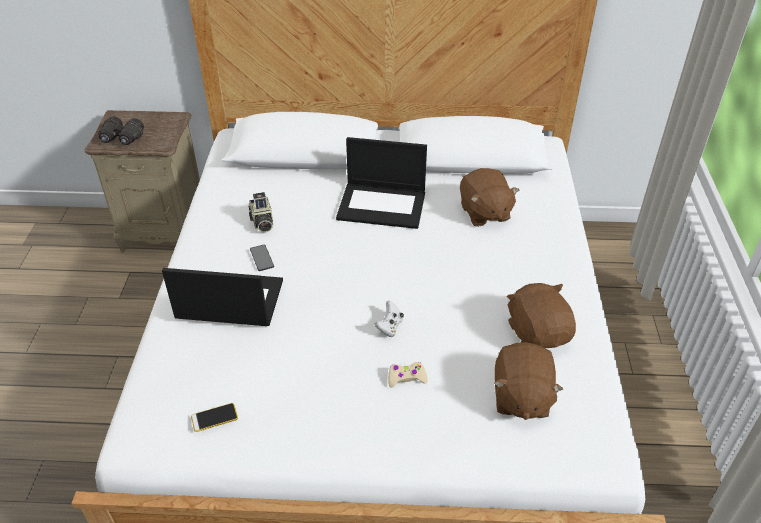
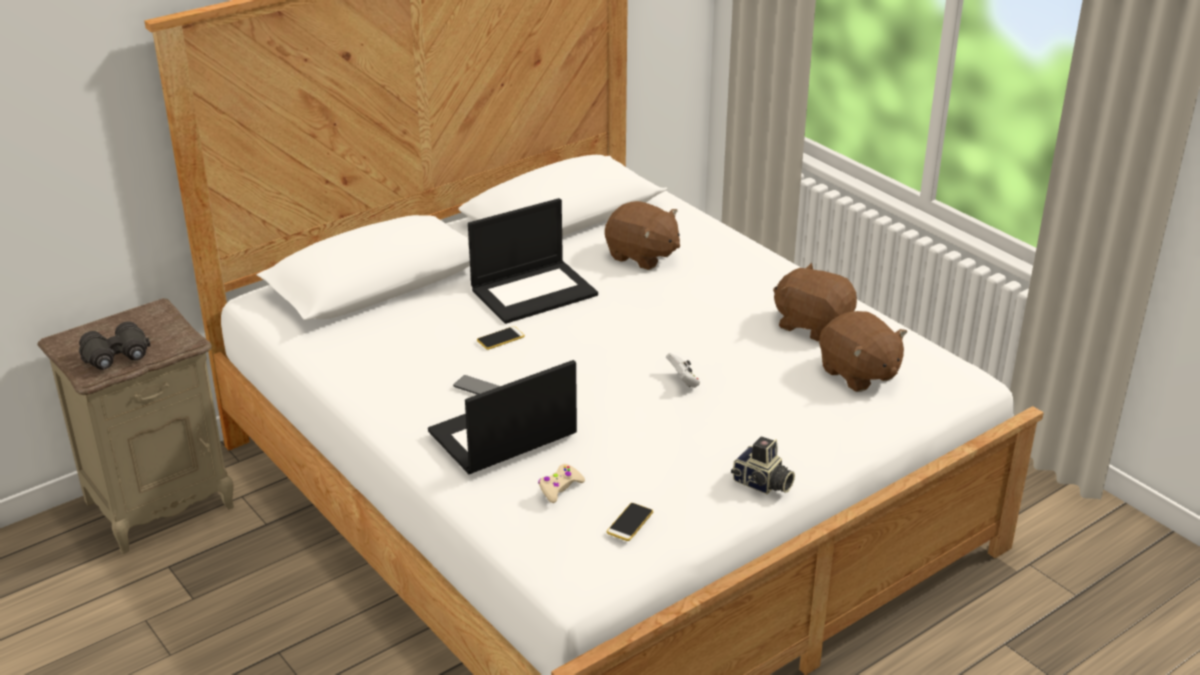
camera: 40 degrees left, 10 degrees down
(262, 222) = (427, 360): camera -> camera (762, 484)
(319, 229) = (500, 338): none -> phone
(406, 378) = (751, 408): beige game controller -> beige game controller (560, 488)

